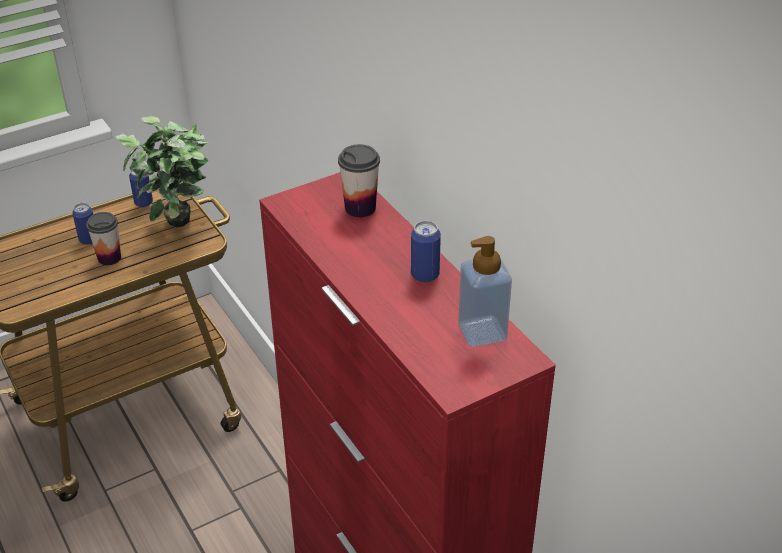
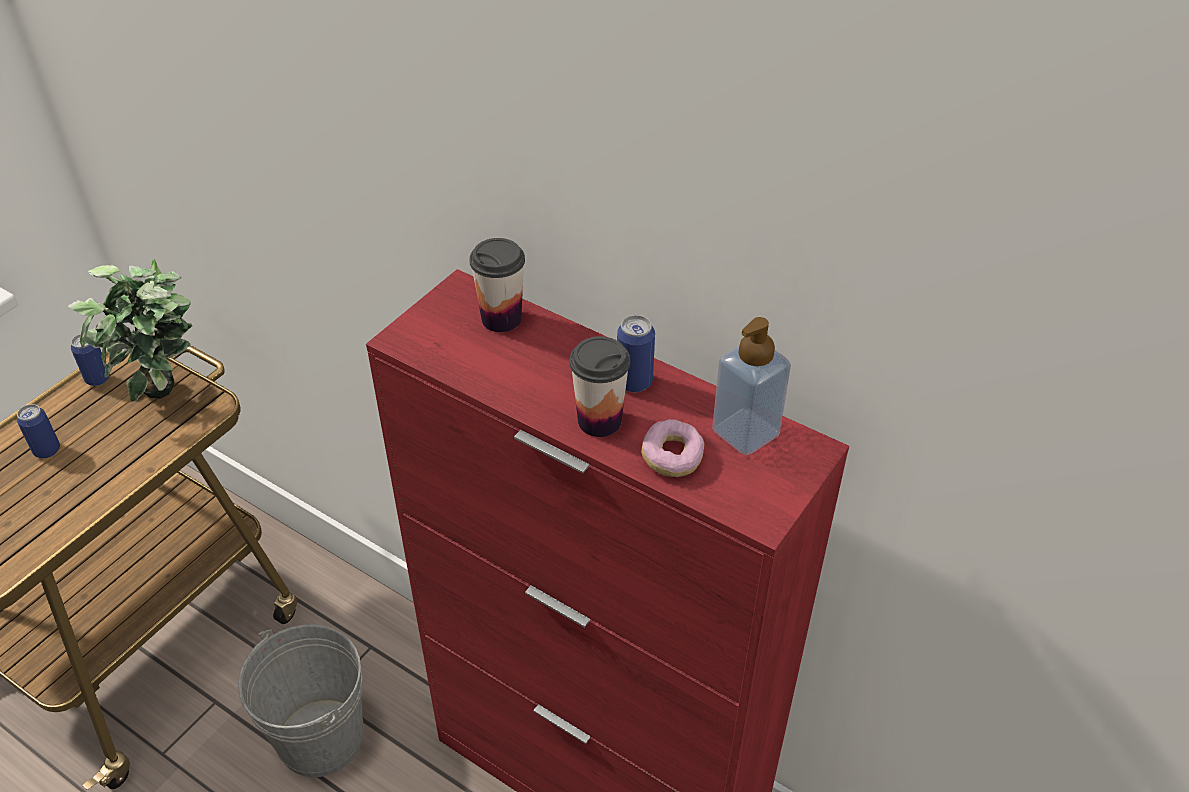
camera: 25 degrees left, 5 degrees up
(109, 258) = (90, 466): cup -> cup (599, 421)
(213, 520) = (320, 737): none -> grey bucket
(416, 332) = (672, 458): none -> donut

